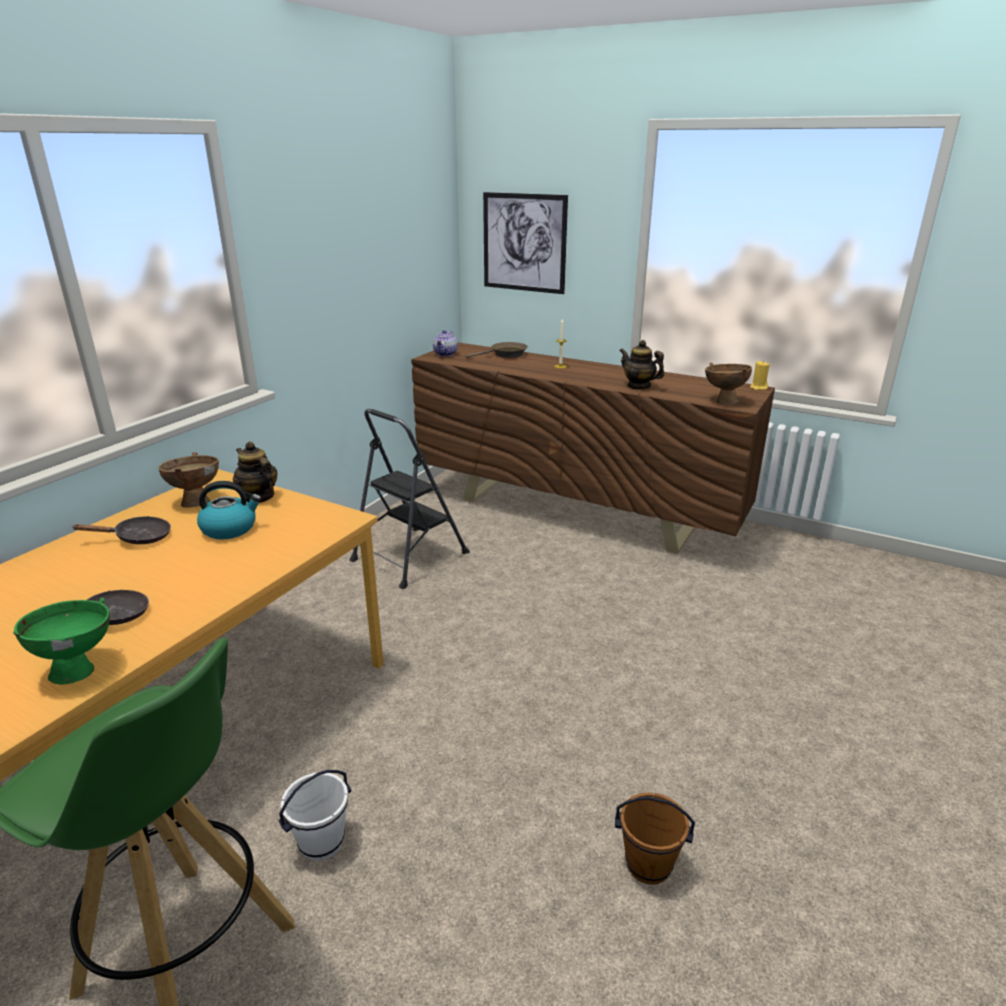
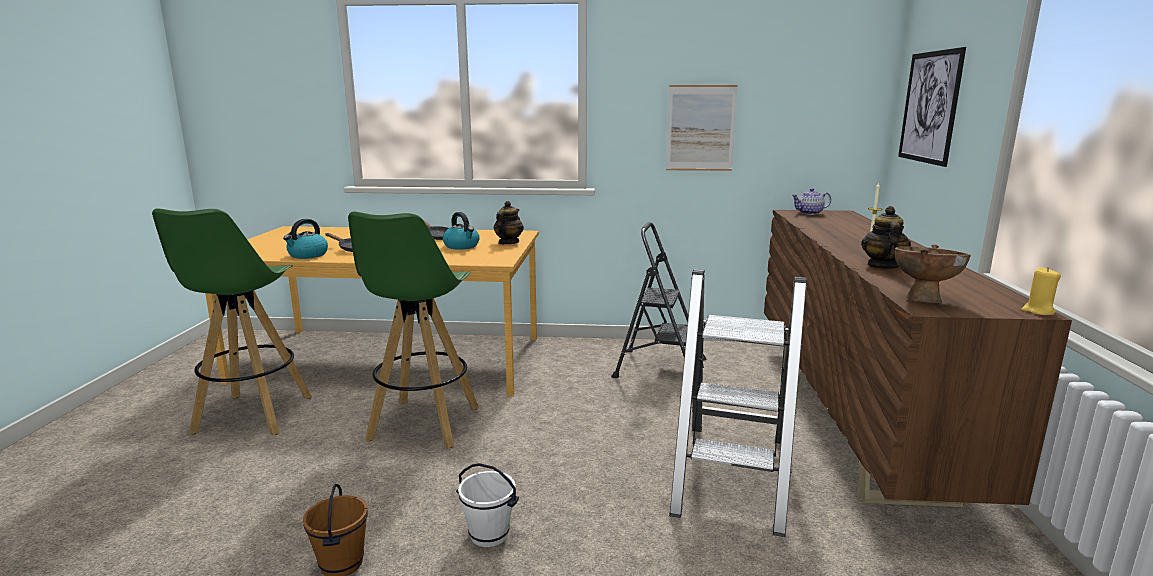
camera: 65 degrees right, 10 degrees down
(80, 668) = (307, 255): green bowl -> kettle
(196, 501) = (490, 235): brown bowl -> none
(321, 842) = (337, 424): white bucket -> white bucket (489, 534)
(346, 287) = (700, 128): none -> picture
(391, 753) = (422, 424): none -> green stool
(506, 354) = (857, 224): brown frying pan -> none
(616, 588) = (733, 473): none -> grey step ladder

